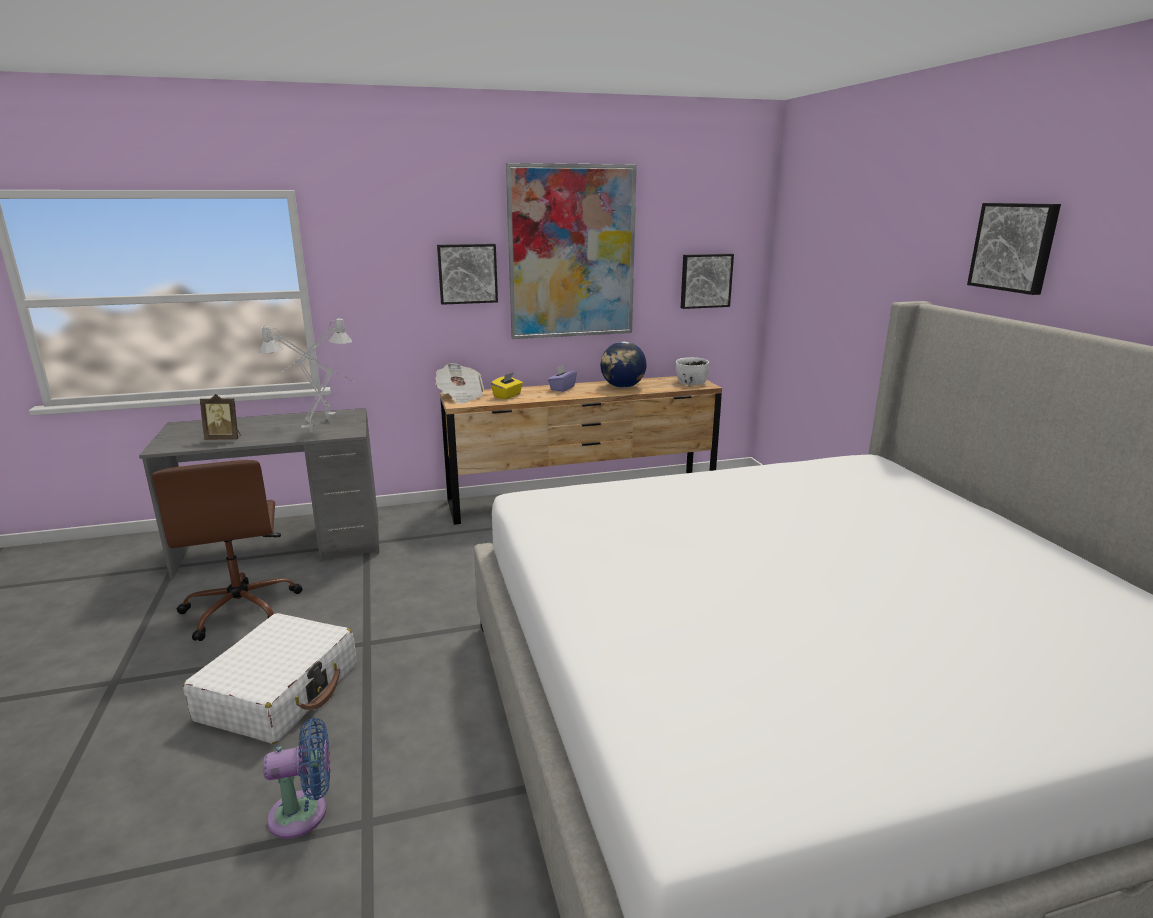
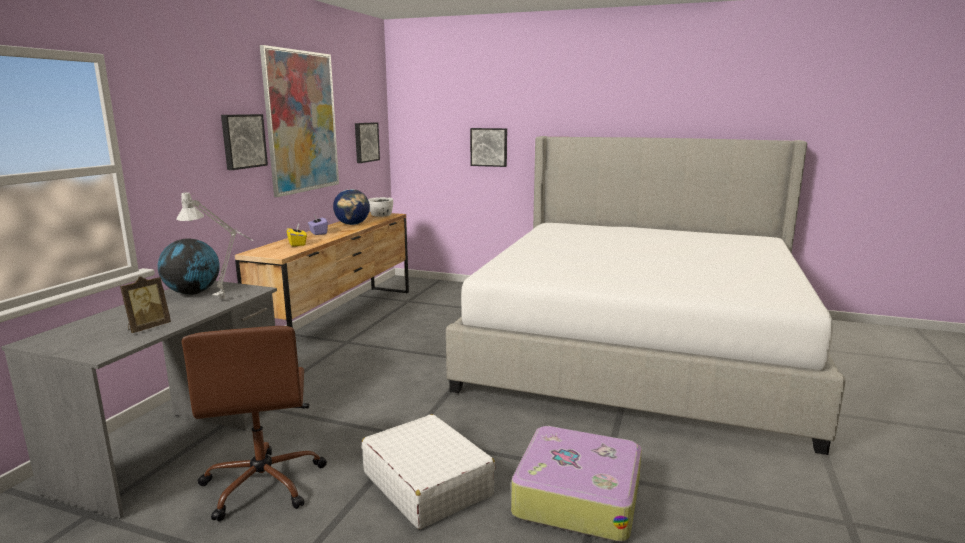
camera: 55 degrees left, 5 degrees down
(241, 609) = (264, 483): brown office chair -> brown office chair turned 60 degrees clockwise
(304, 813) = (577, 495): blue fan -> suitcase
(322, 420) = (193, 293): grey table lamp -> globe
(460, 397) = (264, 252): newspaper -> none
(1014, 247) = (591, 103): picture -> picture (489, 147)

